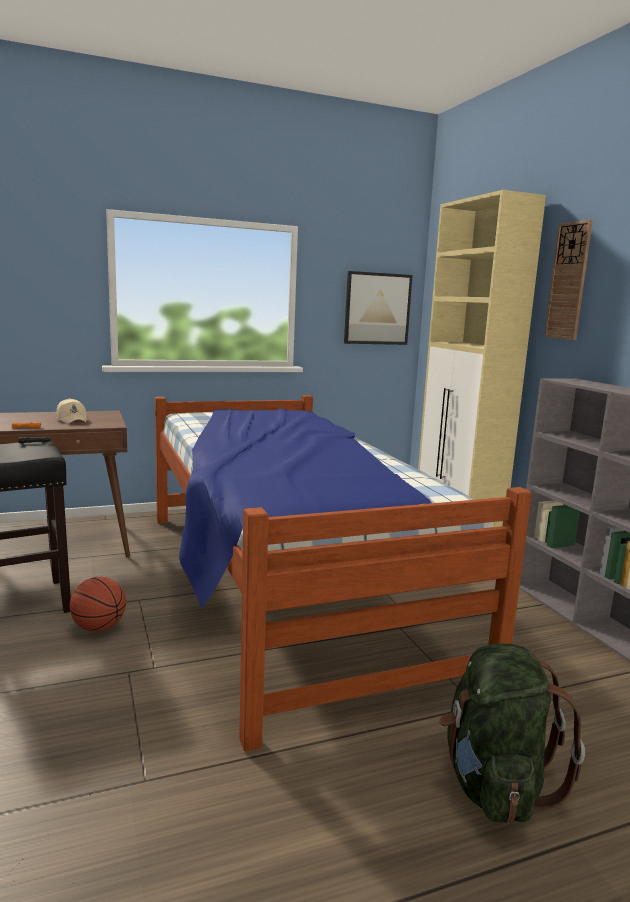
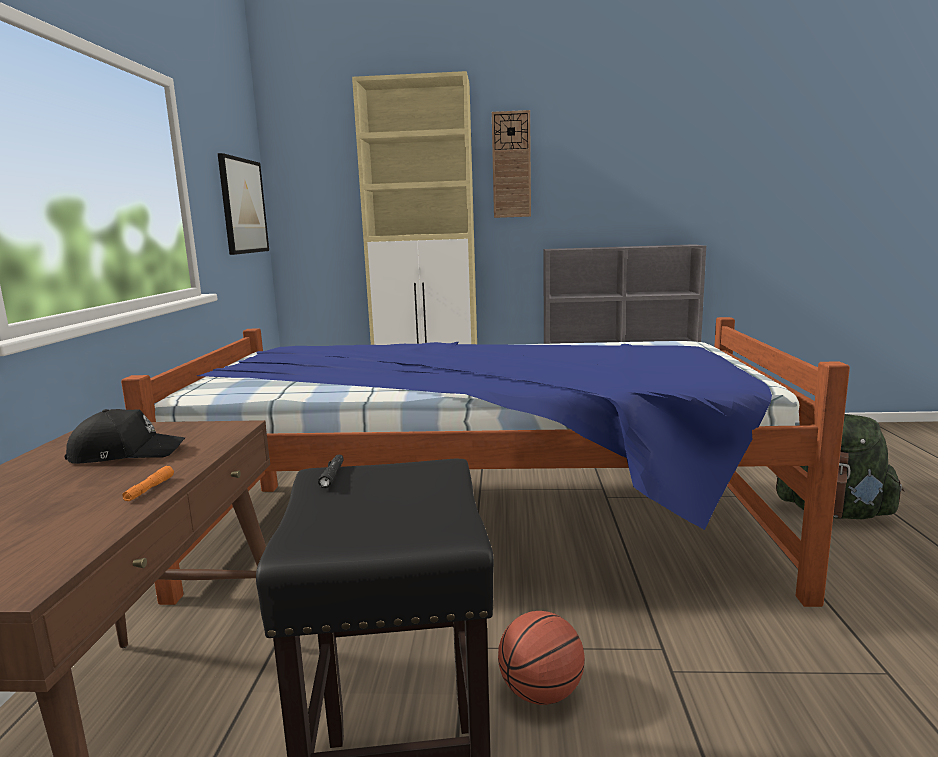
camera: 65 degrees left, 0 degrees up
(72, 419) = (126, 453): beige cap -> black cap

